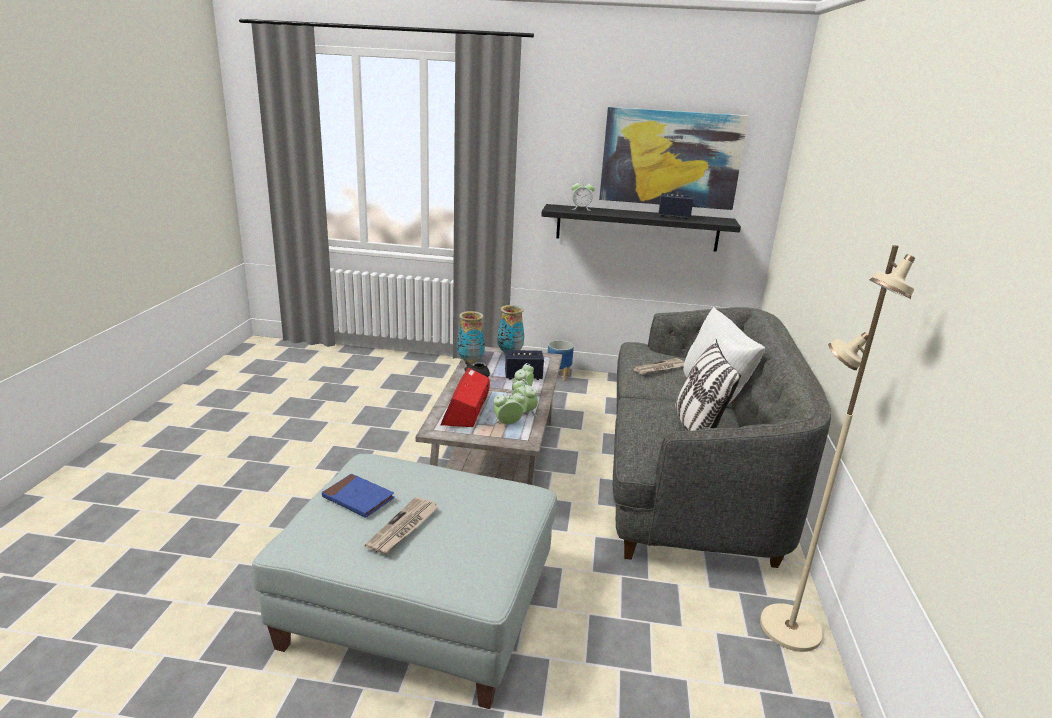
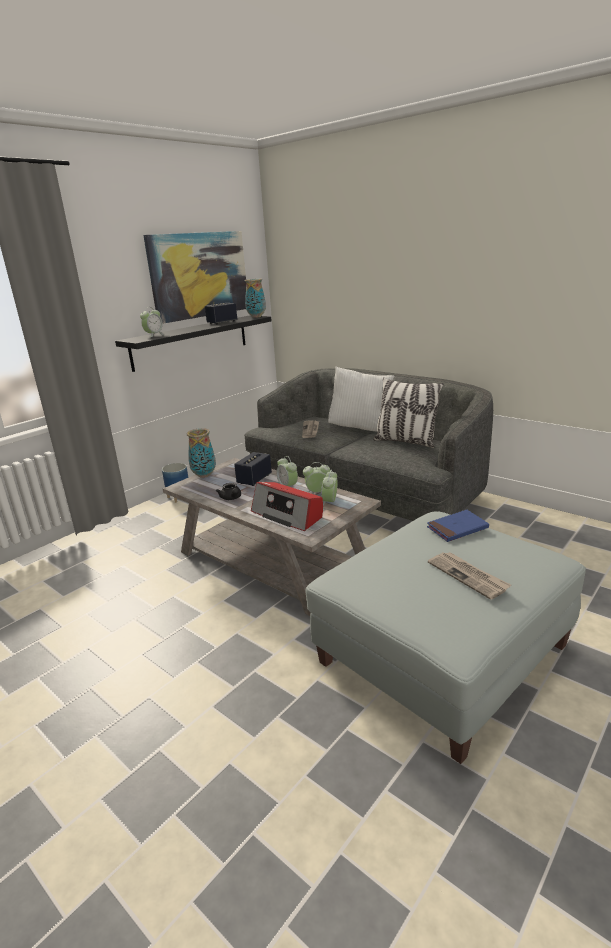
camera: 55 degrees left, 0 degrees up
(358, 498) = (409, 591): blue book -> blue book (457, 528)
(470, 360) = (195, 494): vase -> vase (256, 317)
(789, 628) = (525, 514): beige floor lamp -> none

